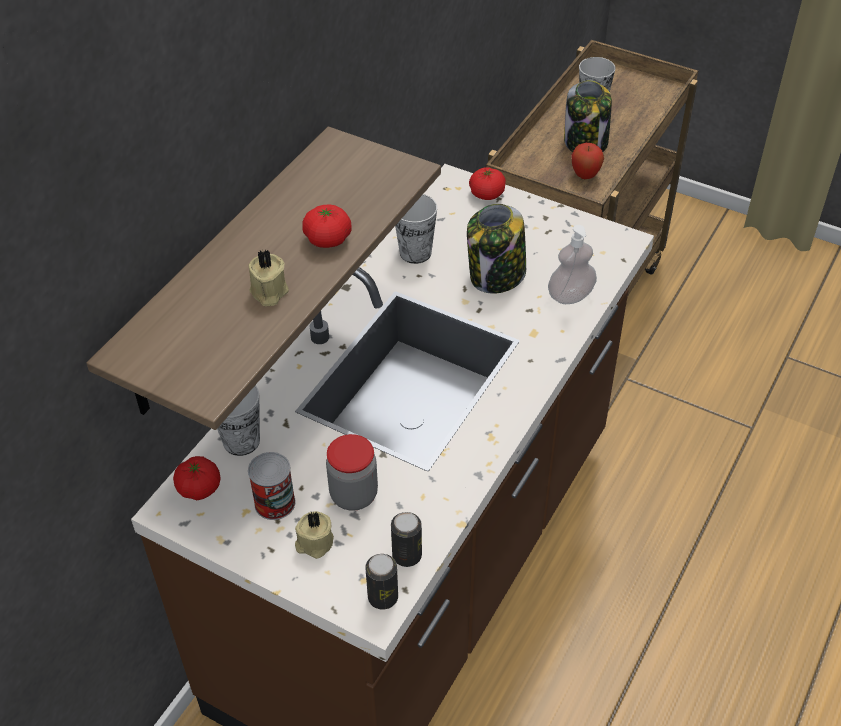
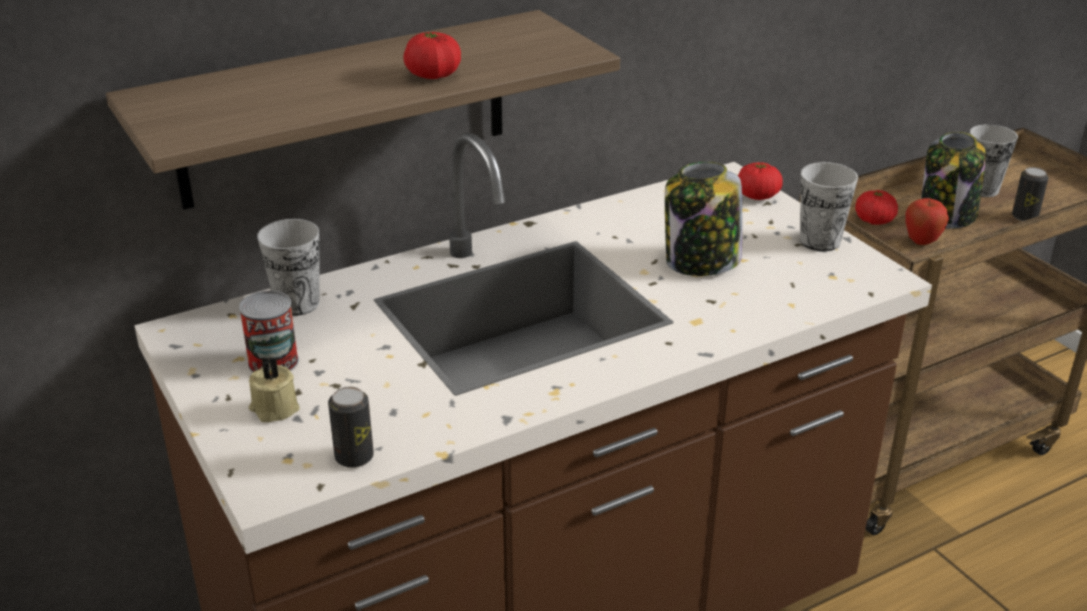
camera: 30 degrees right, 15 degrees down
(199, 488) = (218, 324): tomato -> tomato (874, 220)
(268, 292) = (326, 93): beige candle -> none
(354, 495) = (356, 385): jar -> none
(383, 597) = (290, 482): can -> can (1024, 217)
(415, 252) = (629, 218): cup -> cup (820, 241)
(570, 296) = (773, 304): soap dispenser -> none

